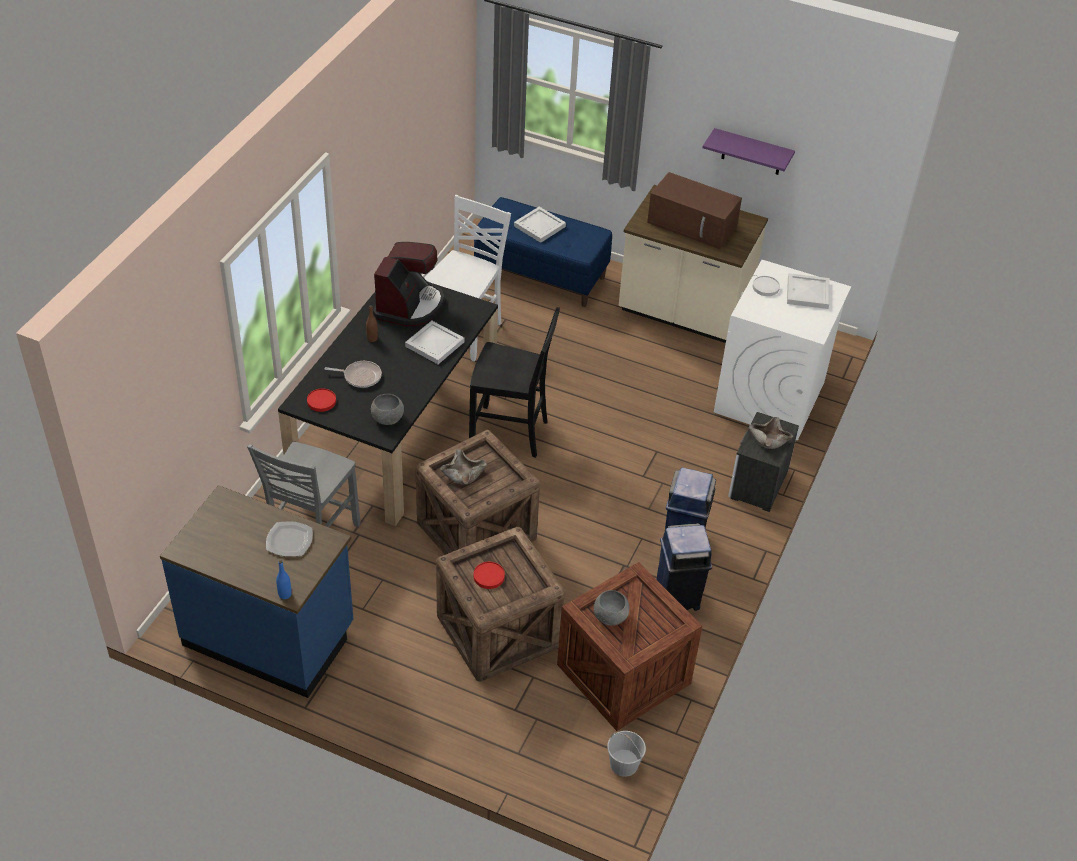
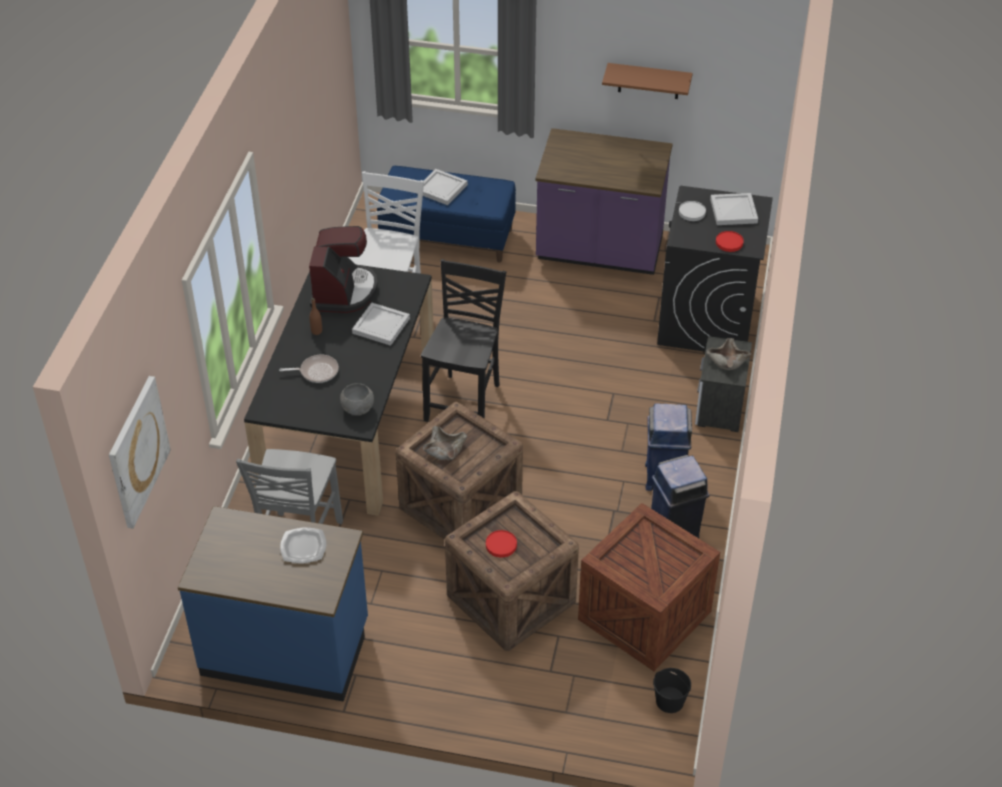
camera: 10 degrees left, 0 degrees up
(139, 417) = (137, 451): none -> picture
(285, 594) = (316, 600): blue bottle -> none
(321, 401) = (286, 404): red plate -> red plate (729, 243)
(510, 433) = (465, 402): black chair -> black chair turned 75 degrees counterclockwise
(610, 616) = (630, 560): grey bowl -> none
(623, 764) = (669, 701): white bucket -> black bucket
(683, 313) = (599, 251): beige counter -> purple counter
(693, 225) = (602, 162): brown microwave -> none
(752, 152) = (648, 81): purple shelf -> brown shelf
(769, 397) = (706, 320): white washing machine -> black washing machine

